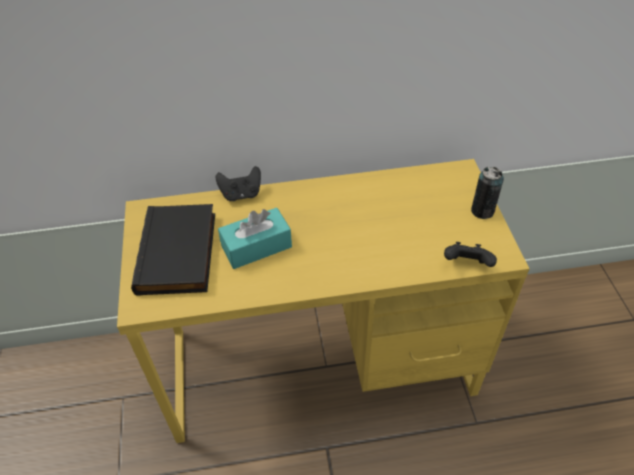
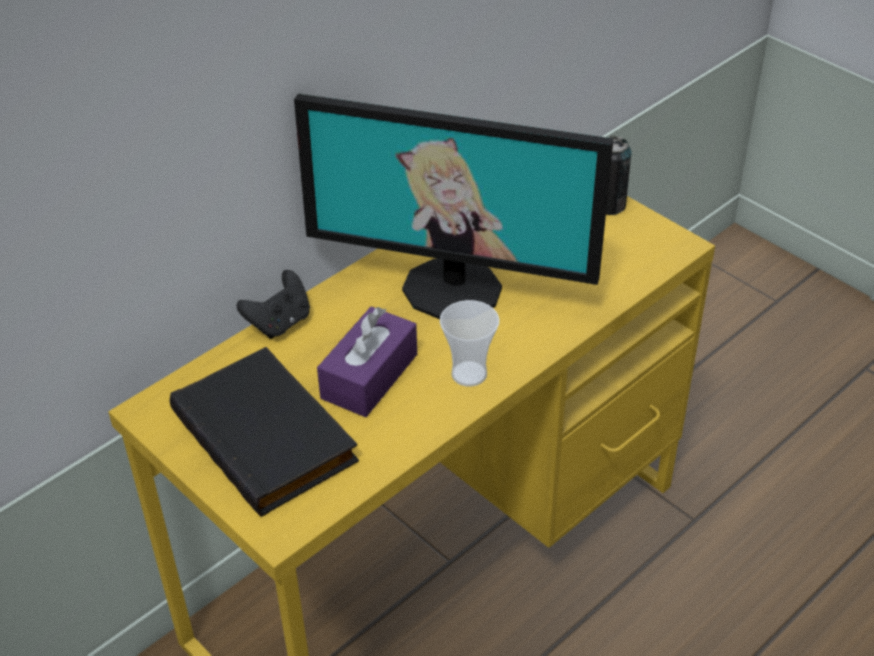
camera: 35 degrees left, 5 degrees down
(256, 247) = (369, 376): turquoise tissue box -> purple tissue box
(308, 273) = (469, 374): none -> cup
(346, 218) = (453, 287): none -> monitor
(467, 264) = (646, 273): black game controller -> none

